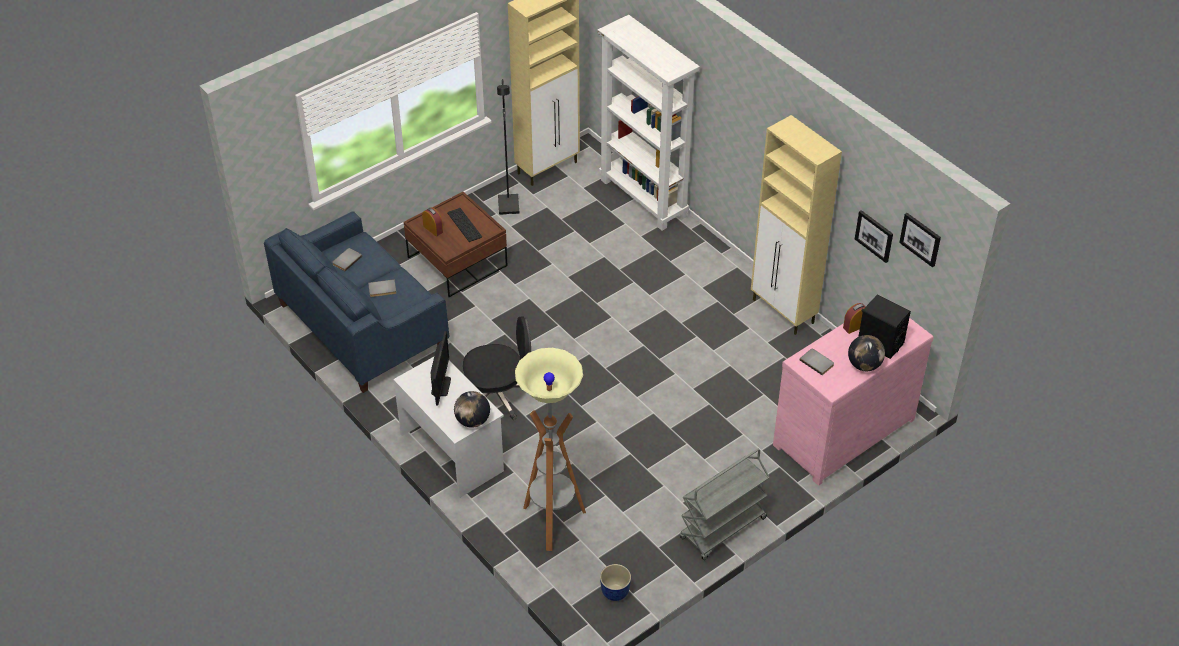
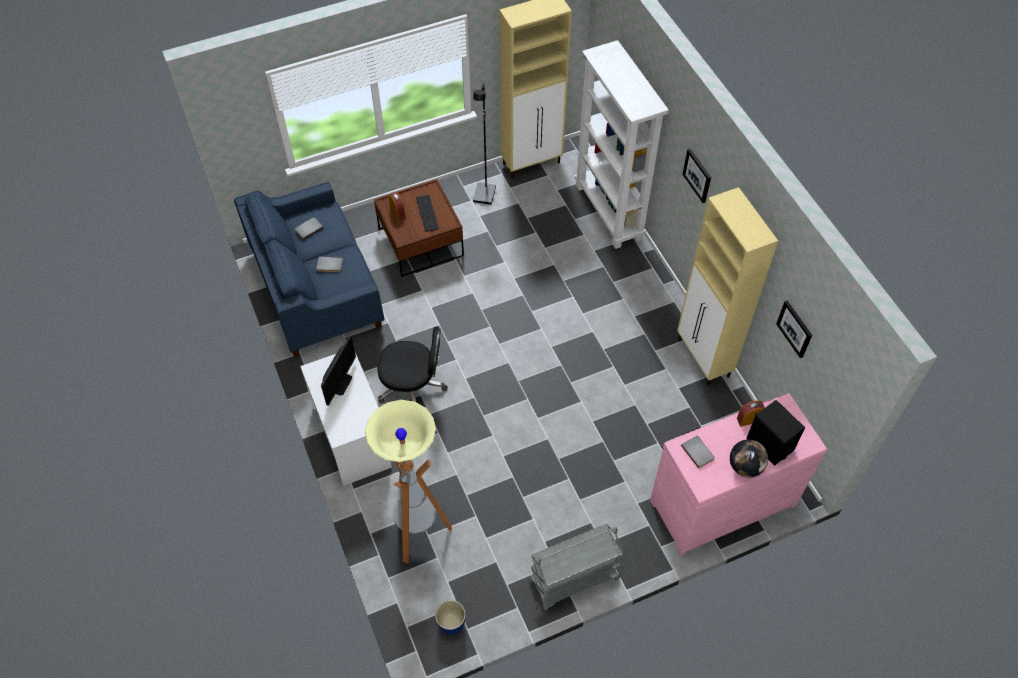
camera: 15 degrees right, 10 degrees up
(472, 421) = (356, 428): globe -> none
(920, 239) = (837, 352): picture -> picture (697, 175)

